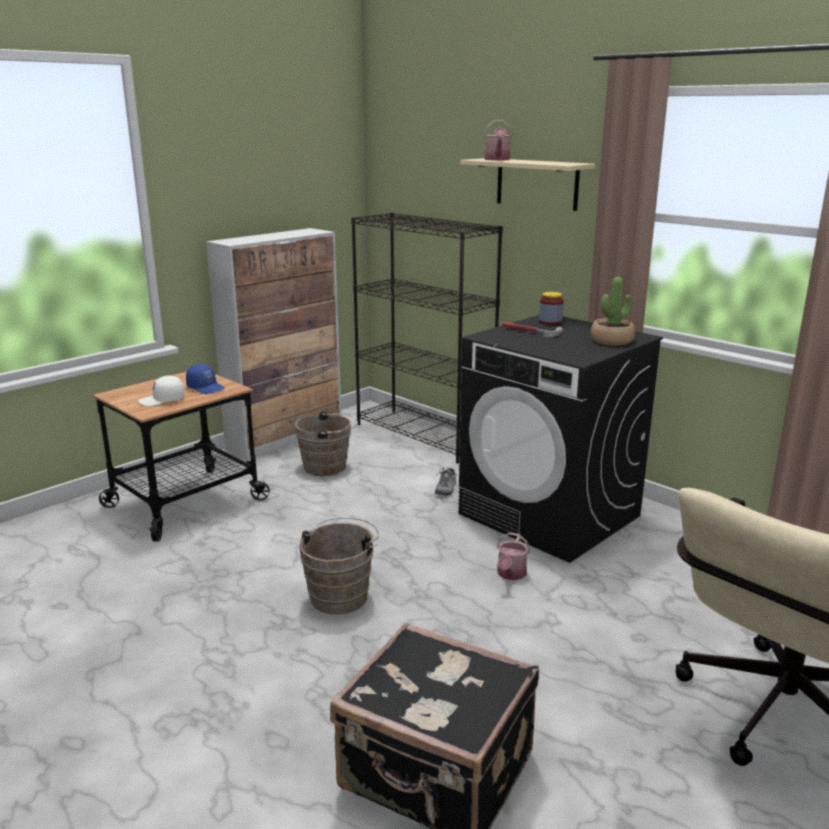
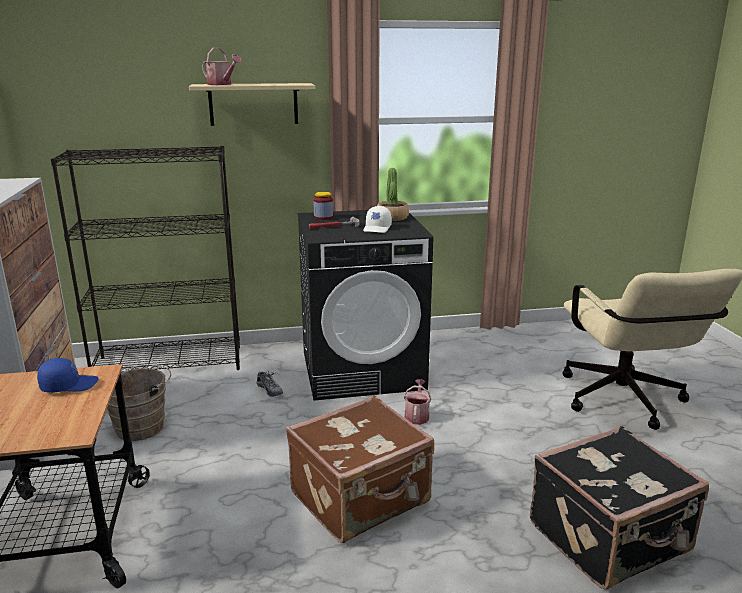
camera: 55 degrees left, 0 degrees up
(162, 400) = (55, 418): white cap -> white cap (377, 228)
(341, 595) = (361, 499): brown bucket -> brown suitcase
(510, 574) = (417, 415): watering can -> watering can turned 135 degrees counterclockwise

